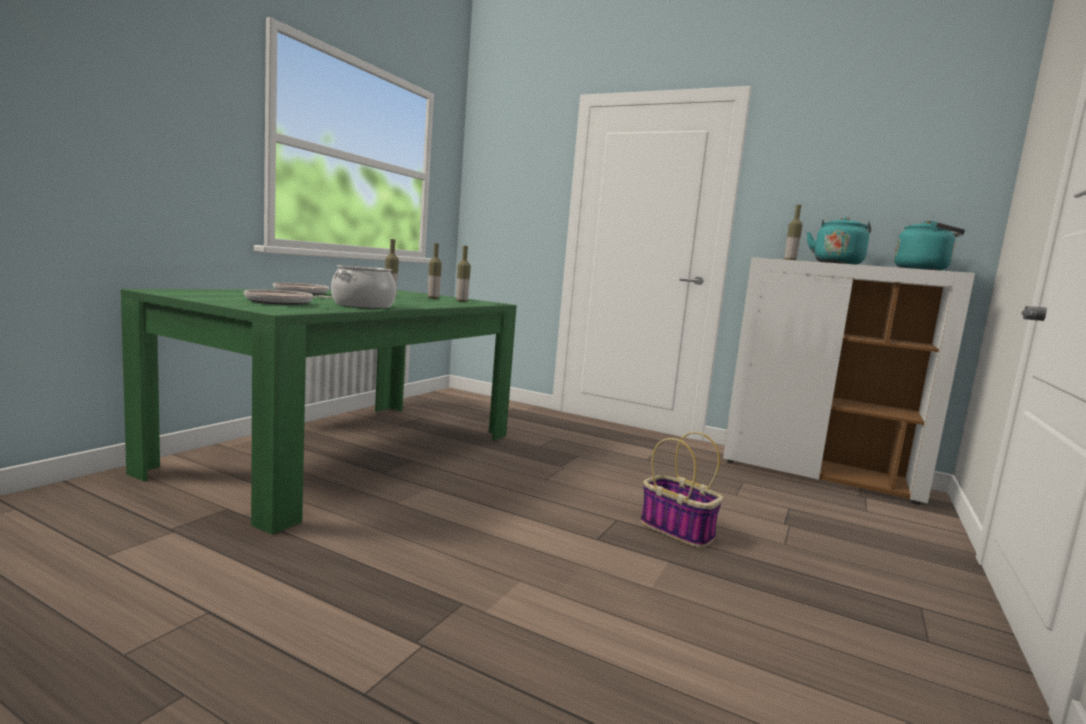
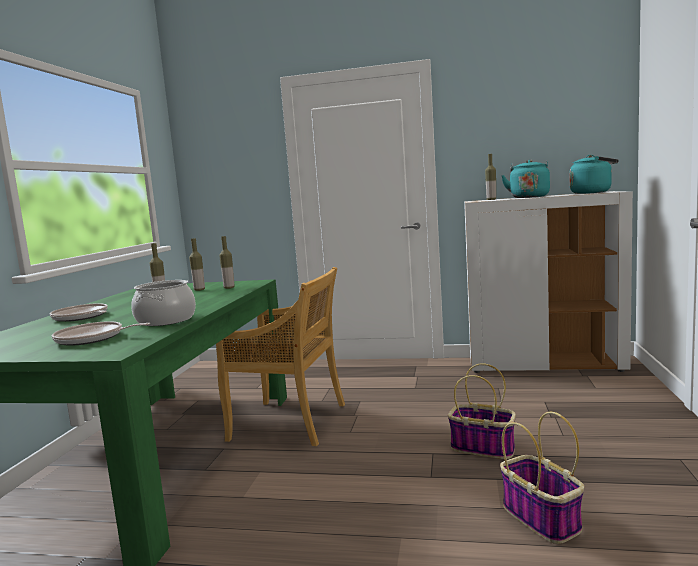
camera: 15 degrees left, 0 degrees up
(492, 456) = (291, 422): none -> beige chair
(691, 611) = (542, 518): none -> basket

